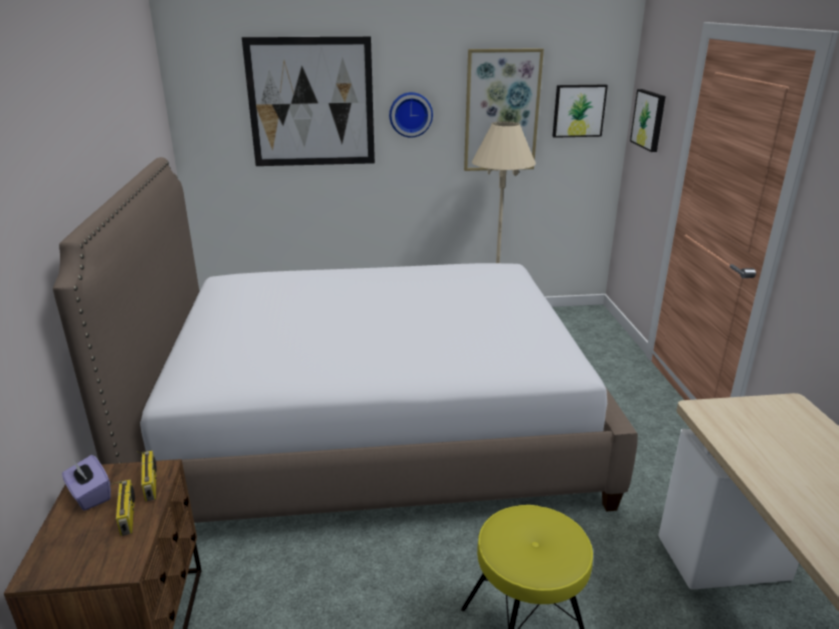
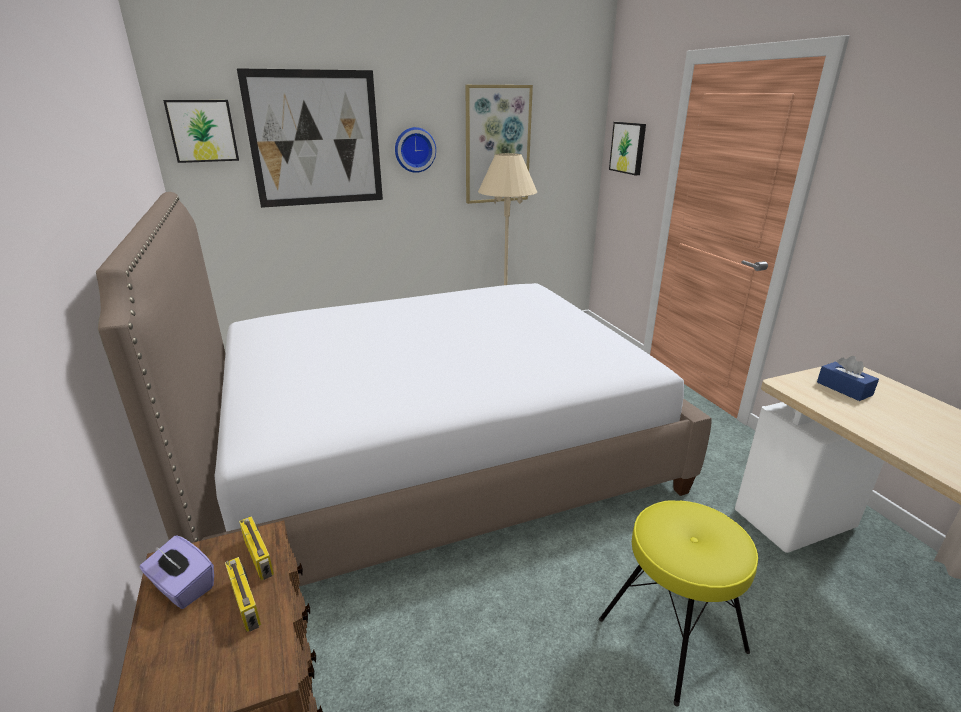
camera: 15 degrees left, 0 degrees up
(578, 110) = (562, 144): picture -> picture (203, 131)
(763, 423) = (844, 389): none -> blue tissue box

